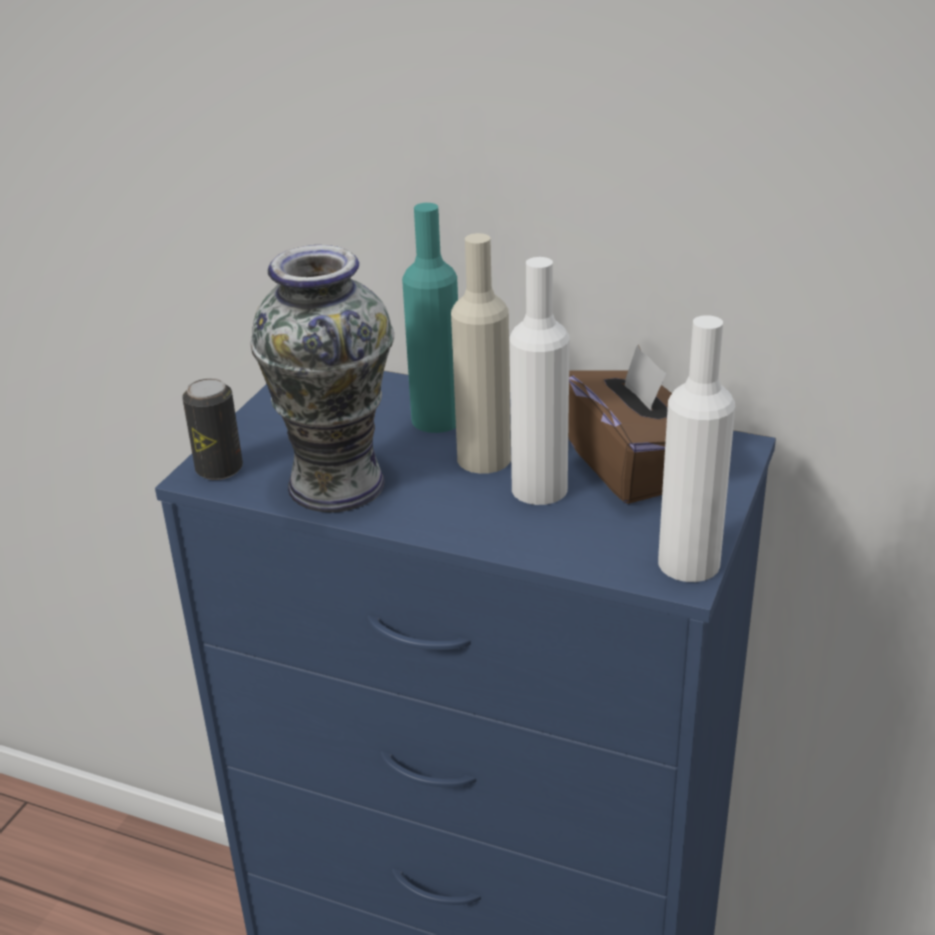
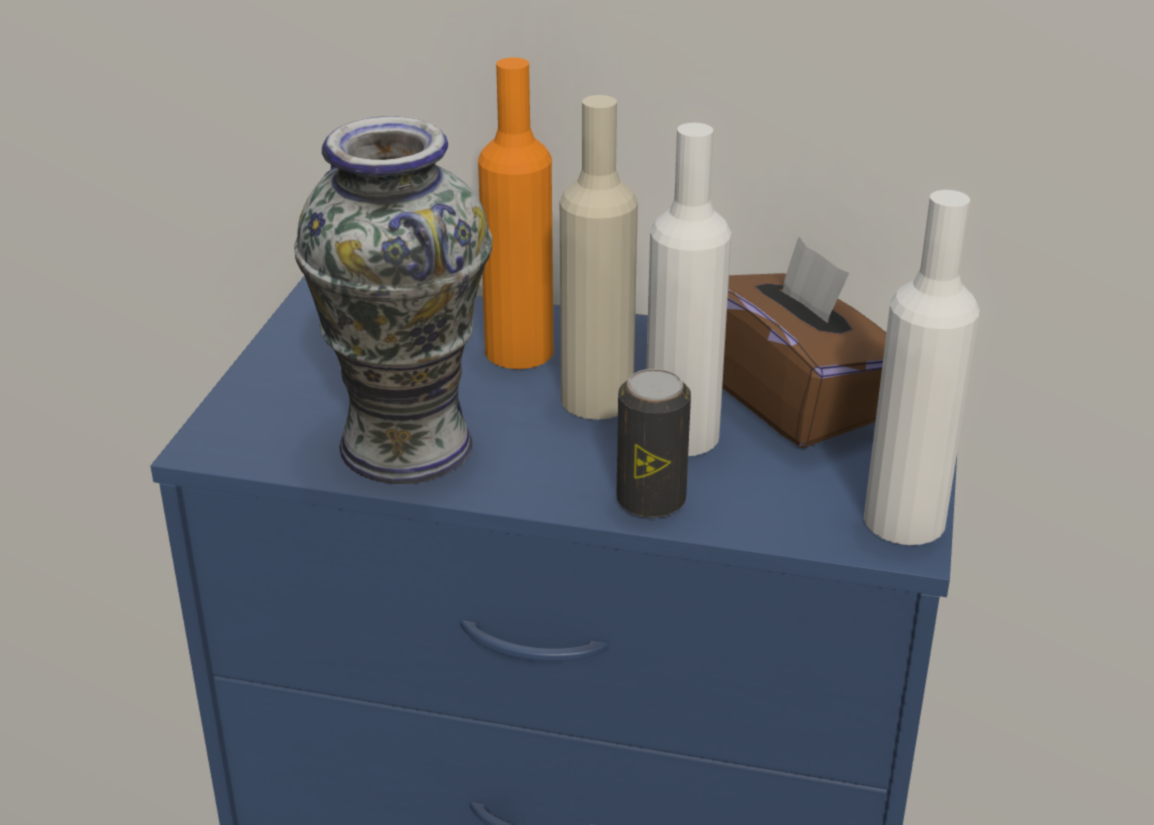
camera: 10 degrees left, 0 degrees up
(219, 469) = (237, 434): can -> can (651, 501)
(437, 419) = (519, 351): turquoise bottle -> orange bottle

